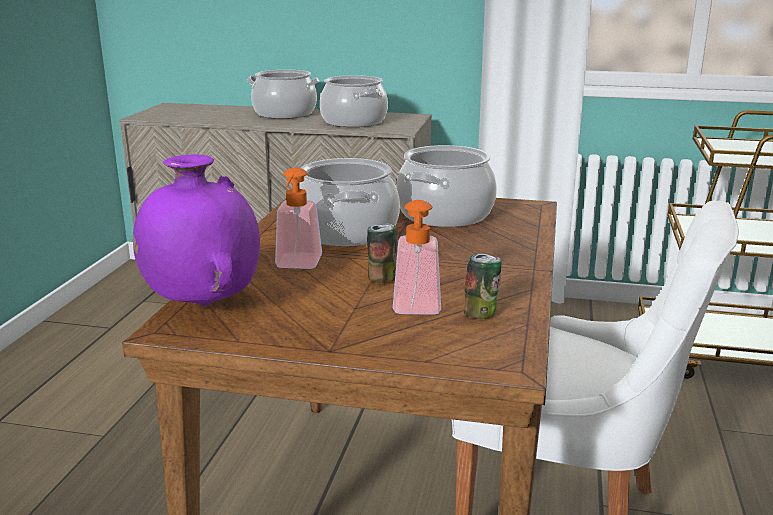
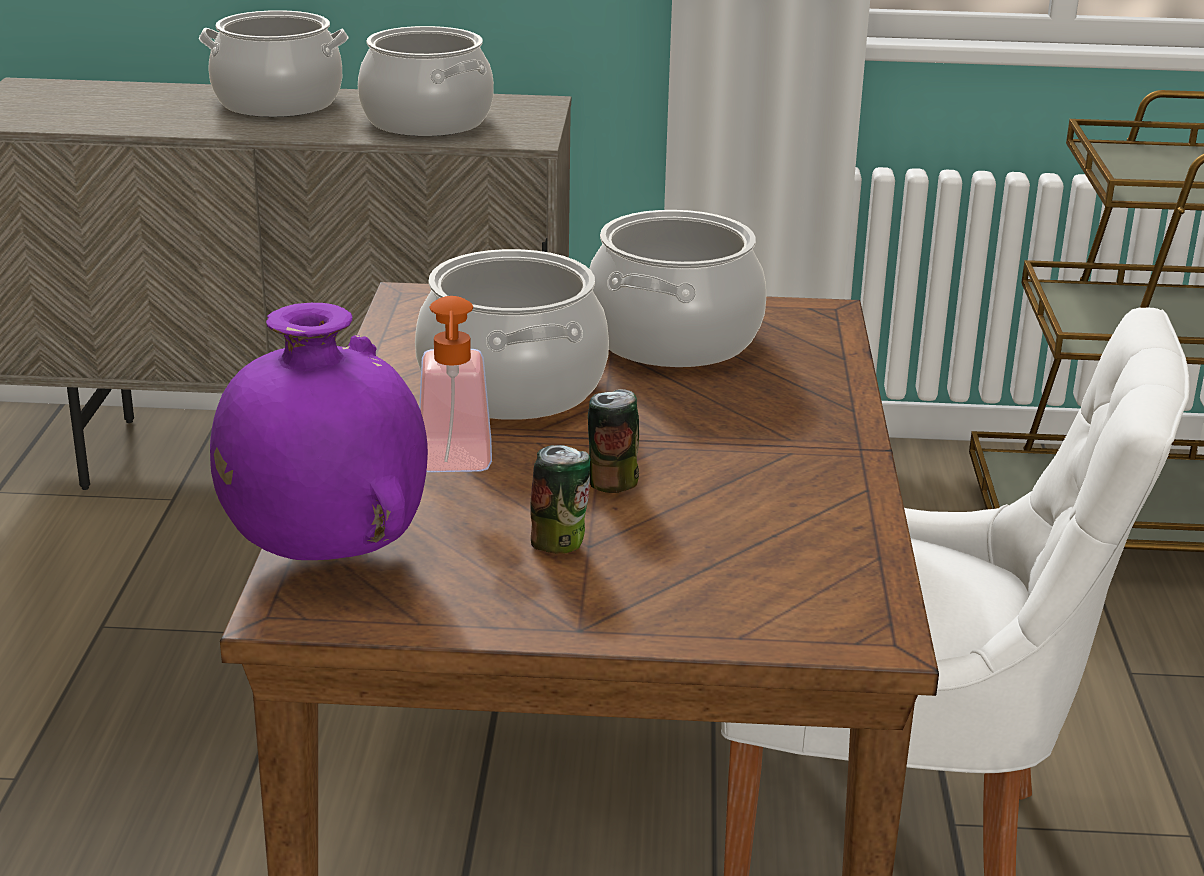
camera: 10 degrees left, 5 degrees up
(416, 311) = (693, 544): soap dispenser -> none
(481, 314) = (800, 543): can -> can (560, 543)

